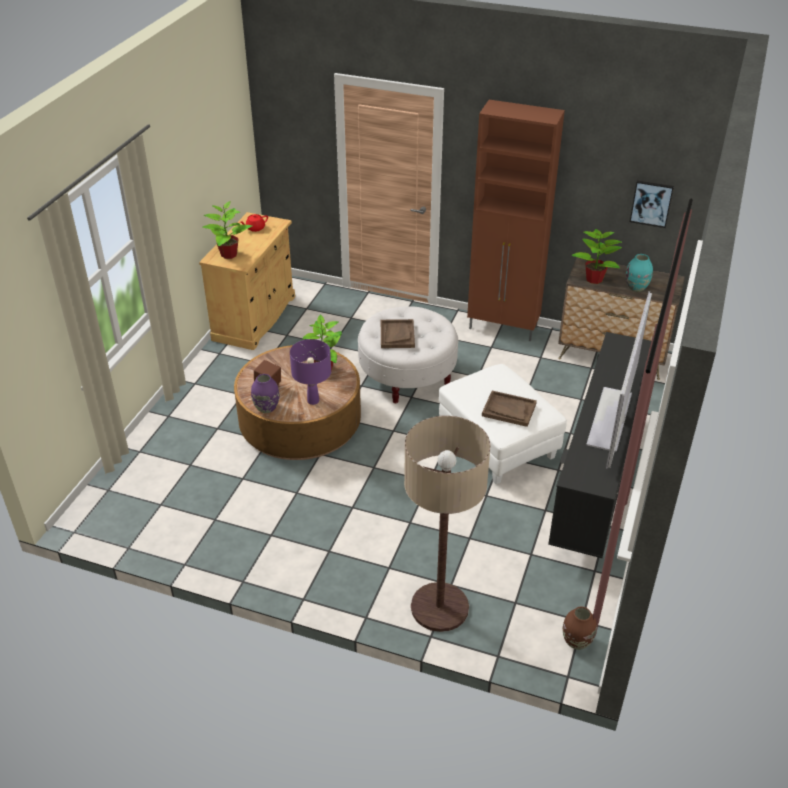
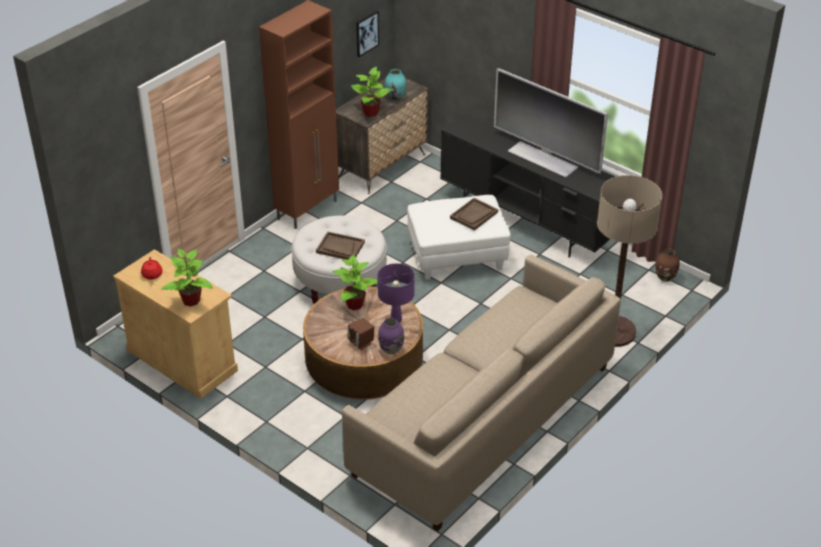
camera: 70 degrees left, 0 degrees up
(244, 526) = (484, 420): none -> beige sofa

